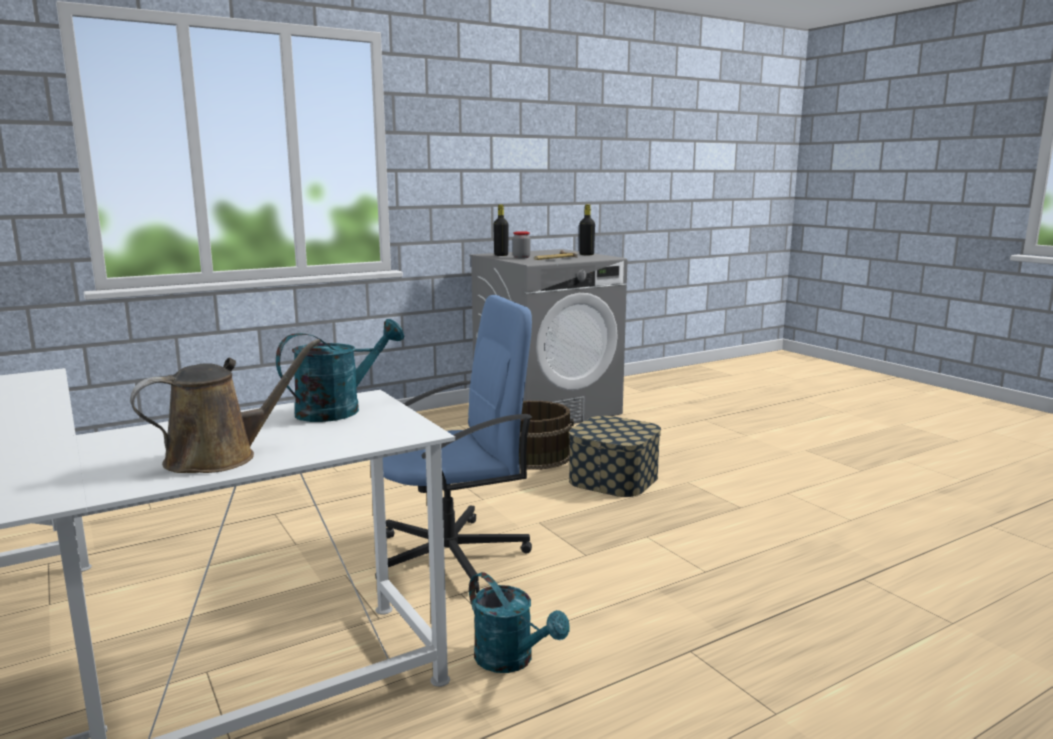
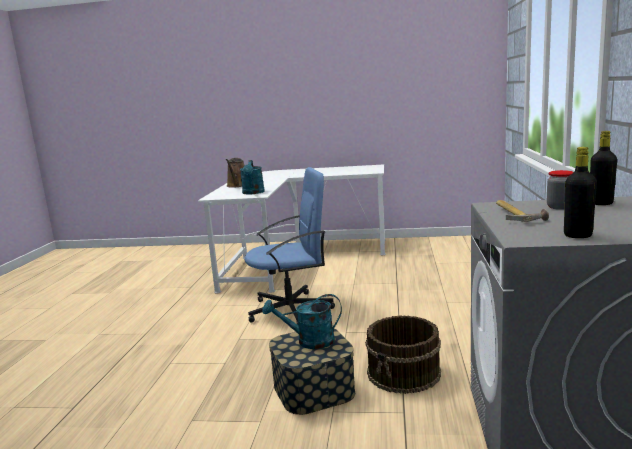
camera: 130 degrees right, 0 degrees up
(452, 555) = (292, 310): blue office chair -> blue office chair turned 120 degrees counterclockwise
(512, 660) = (205, 303): turquoise watering can -> turquoise watering can (309, 342)

